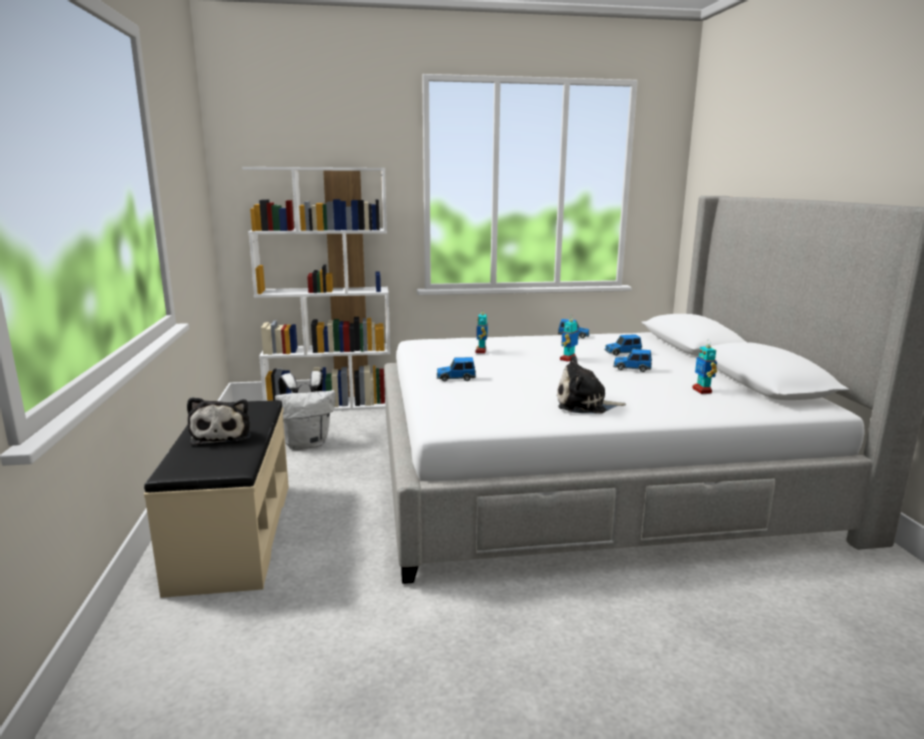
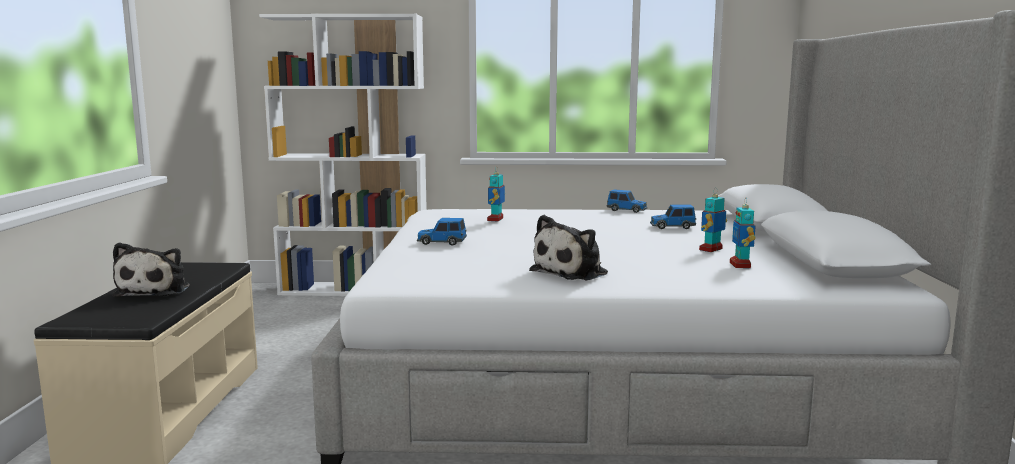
camera: 10 degrees right, 5 degrees down
(307, 444) = (305, 326): white backpack -> none
(568, 359) = (596, 230): toy robot -> toy robot (711, 249)
(585, 405) = (572, 272): plush toy -> plush toy turned 60 degrees counterclockwise
(632, 368) = (669, 241): toy car -> none

